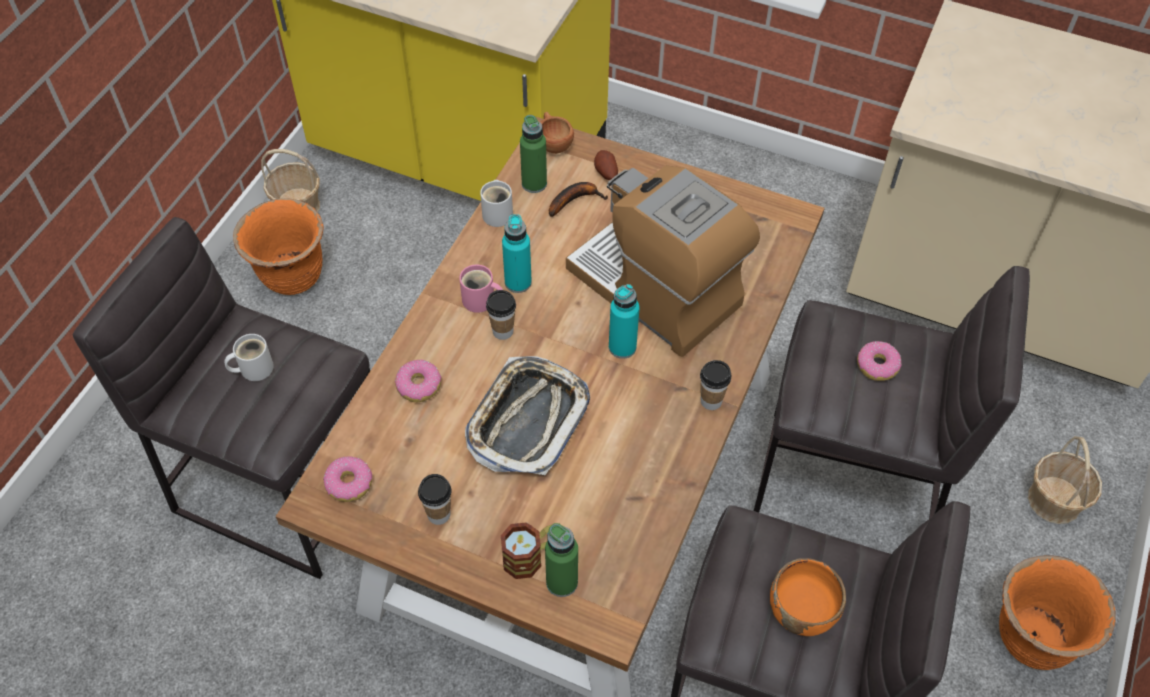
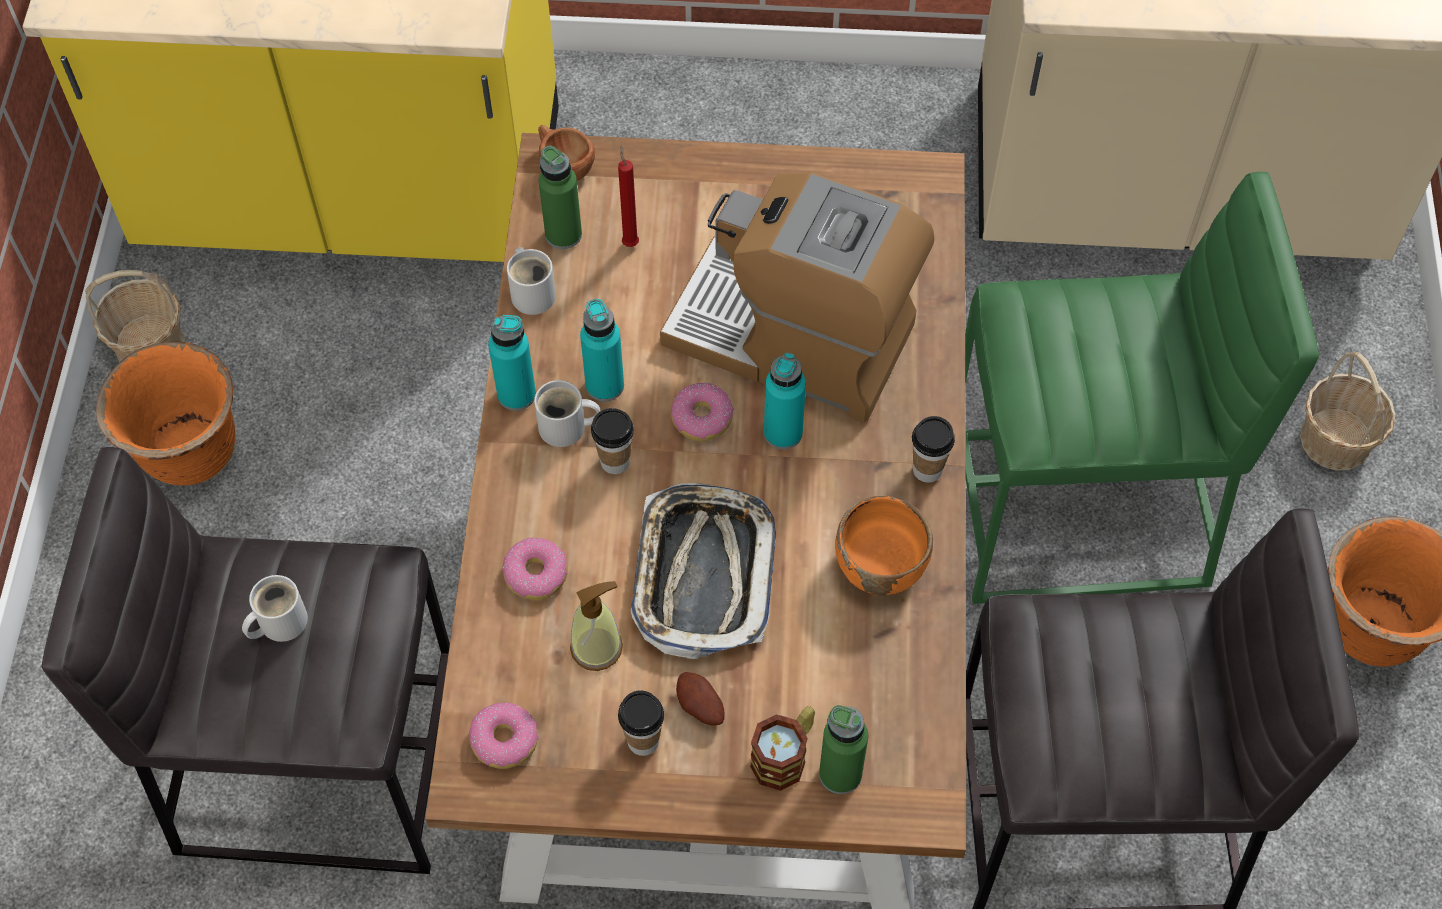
camera: 20 degrees left, 5 degrees up
(436, 444) = (597, 647): none -> soap dispenser
(459, 271) = (516, 394): none -> turquoise bottle
(481, 301) = (566, 428): pink mug -> white mug
(575, 200) = (630, 242): banana -> red candle
(605, 173) = (654, 189): potato -> potato (699, 707)
(802, 611) = (1137, 704): orange bowl -> orange bowl (881, 566)
(847, 490) = (1078, 512): grey stool -> green stool
(877, 365) = (1104, 349): donut -> donut (701, 418)

